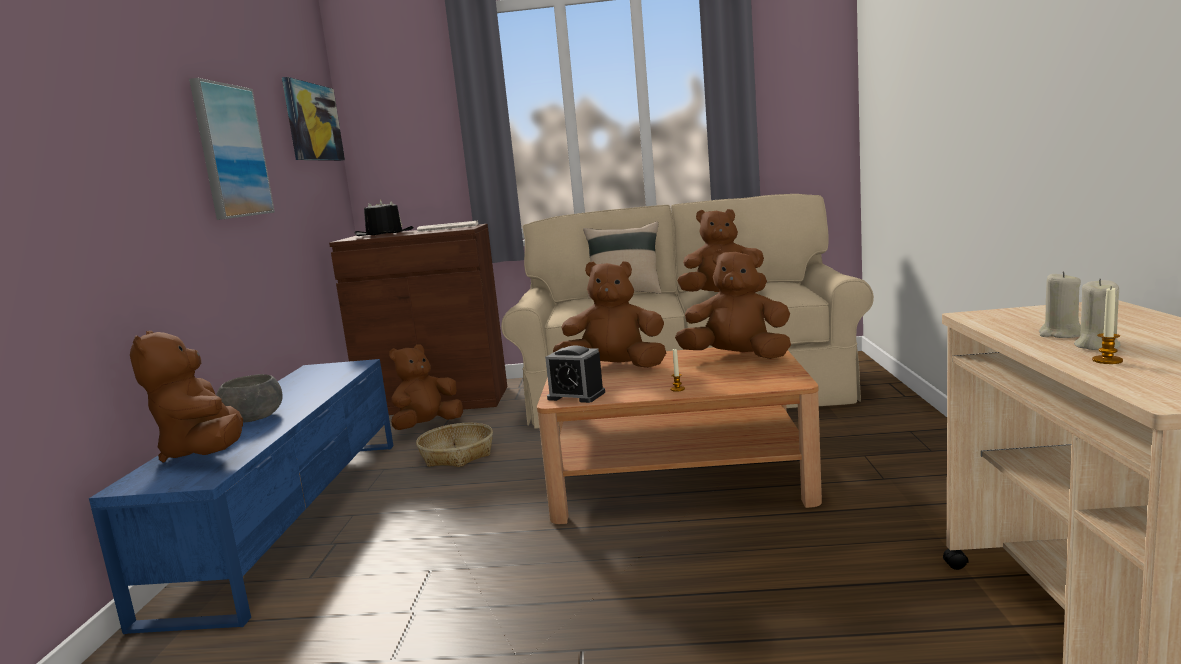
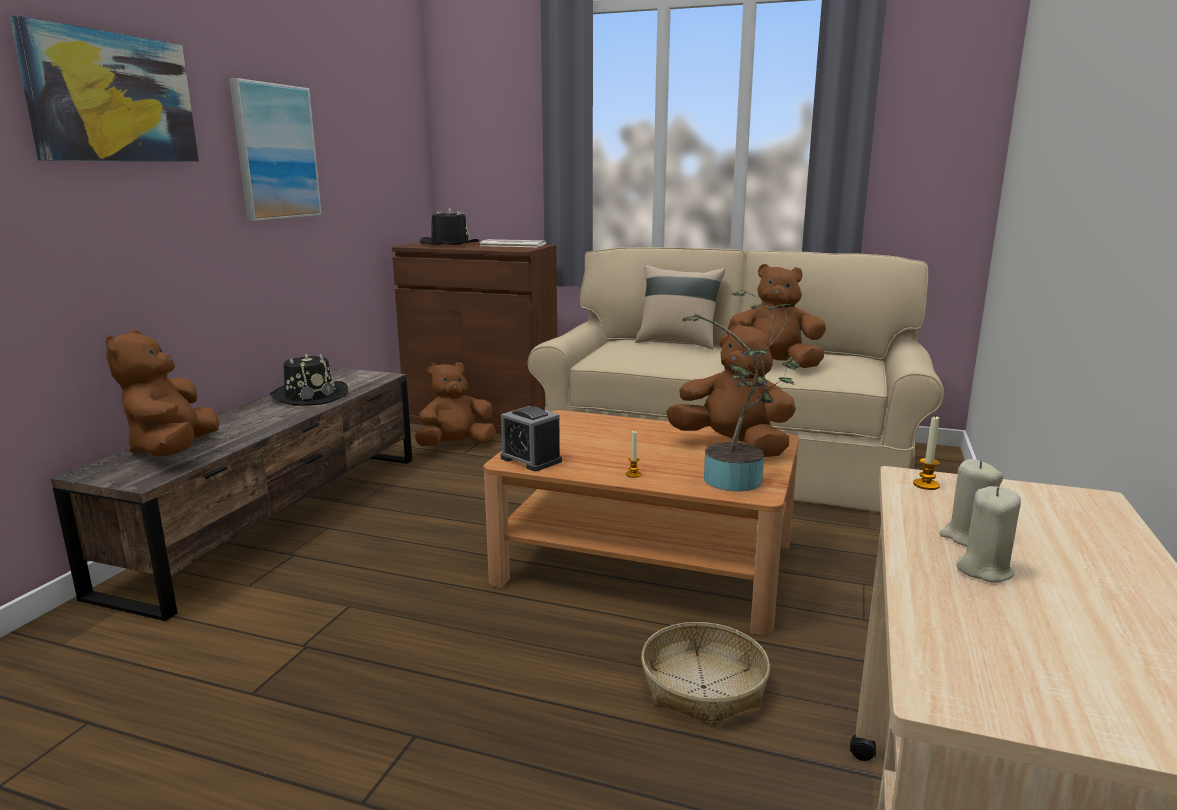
camera: 15 degrees right, 5 degrees up
(254, 418) = (244, 420): grey bowl -> none
(292, 516) = (279, 516): blue tv stand -> brown tv stand
(300, 389) = (309, 396): none -> black hat
(312, 122) = (392, 121): picture -> picture (112, 98)
(457, 455) = (459, 484): basket -> basket (703, 687)
(614, 368) = (599, 432): brown plush toy -> none
(768, 378) = (738, 482): none -> potted plant
(1107, 360) = (962, 600): candle -> candle (926, 485)

